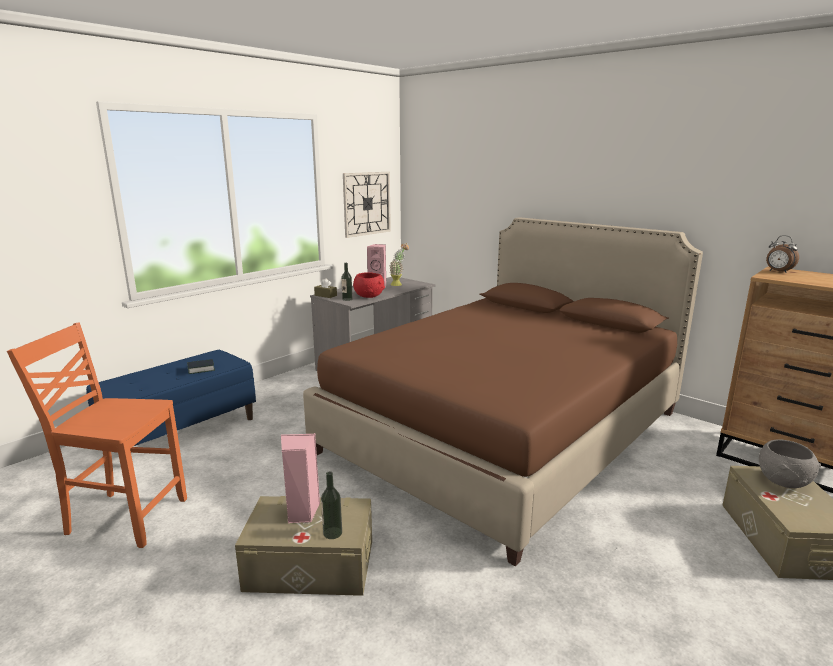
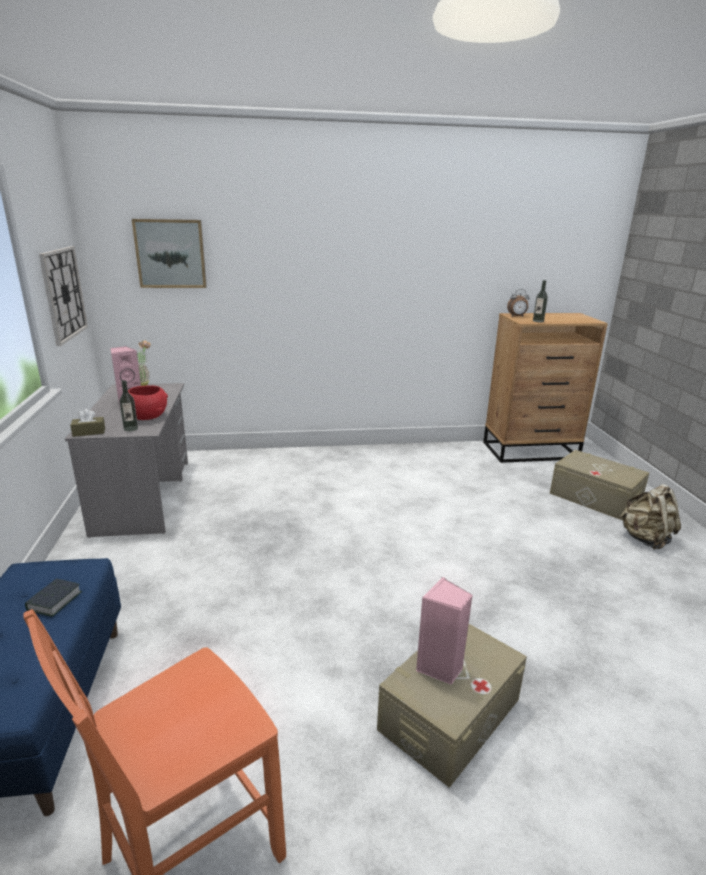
camera: 50 degrees left, 5 degrees up
(332, 533) = (491, 662): bottle -> bottle (538, 321)
(451, 179) = (170, 254): none -> picture
(504, 432) = (374, 509): brown bed -> none
(770, 608) = (645, 539): none -> beige backpack
(784, 482) = (586, 461): grey bowl -> none

